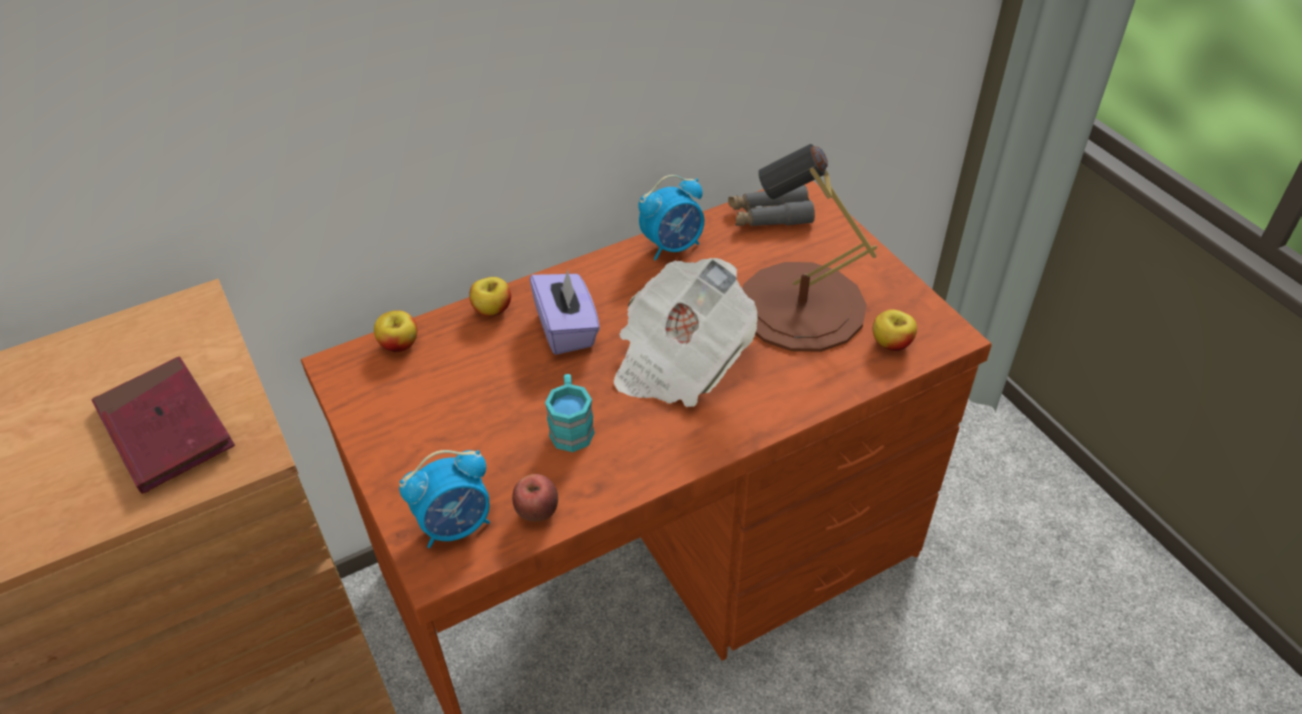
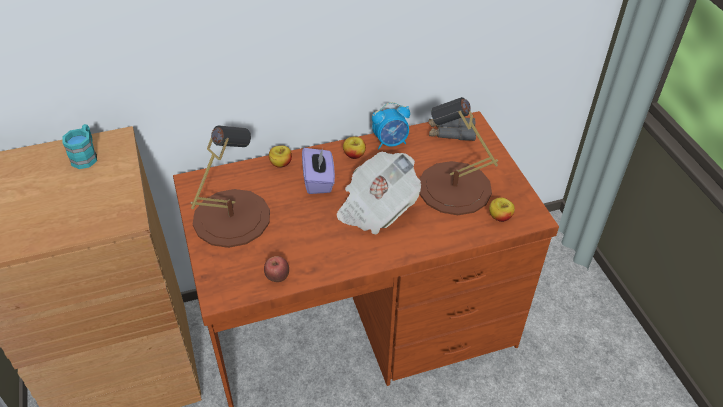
camera: 10 degrees right, 0 degrees up
(165, 428) = (89, 200): red book -> none
(399, 344) = (226, 175): apple -> apple (354, 155)
(427, 418) = (231, 217): none -> brown table lamp
(456, 525) = (233, 276): alarm clock -> none
(571, 426) = (307, 234): turquoise mug -> turquoise mug (86, 155)

